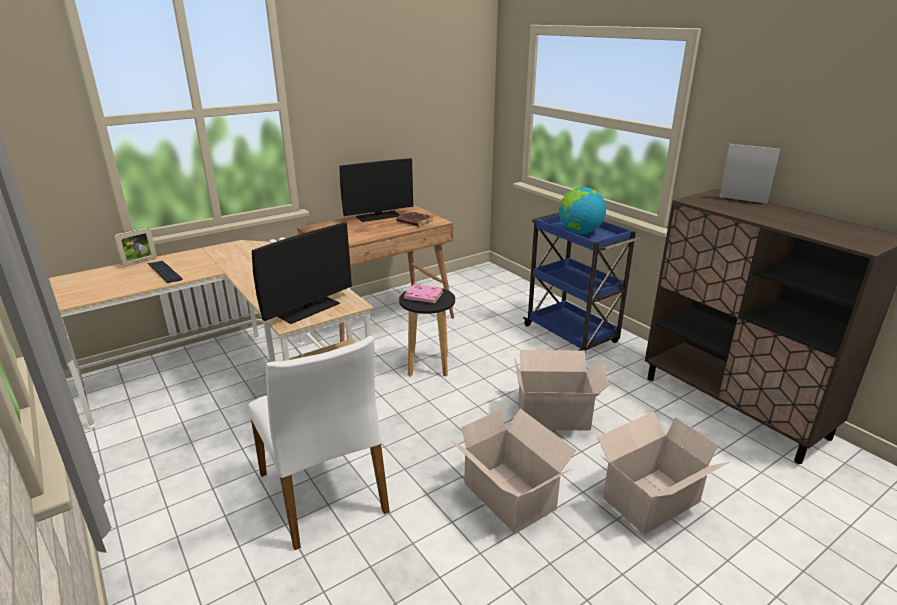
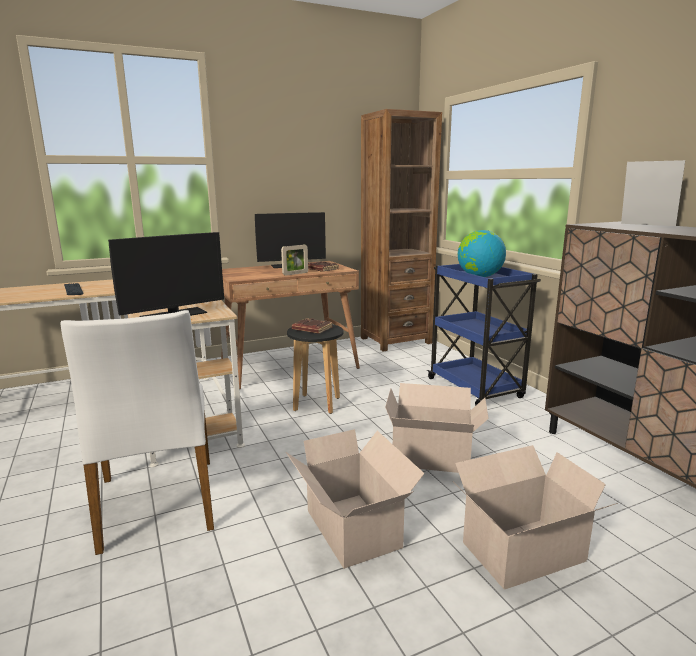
camera: 10 degrees right, 10 degrees down
(140, 262) = (60, 284): picture frame -> picture frame (295, 274)
(423, 297) = (311, 329): pink book -> brown book
(478, 278) = (395, 340): none -> brown bookcase

